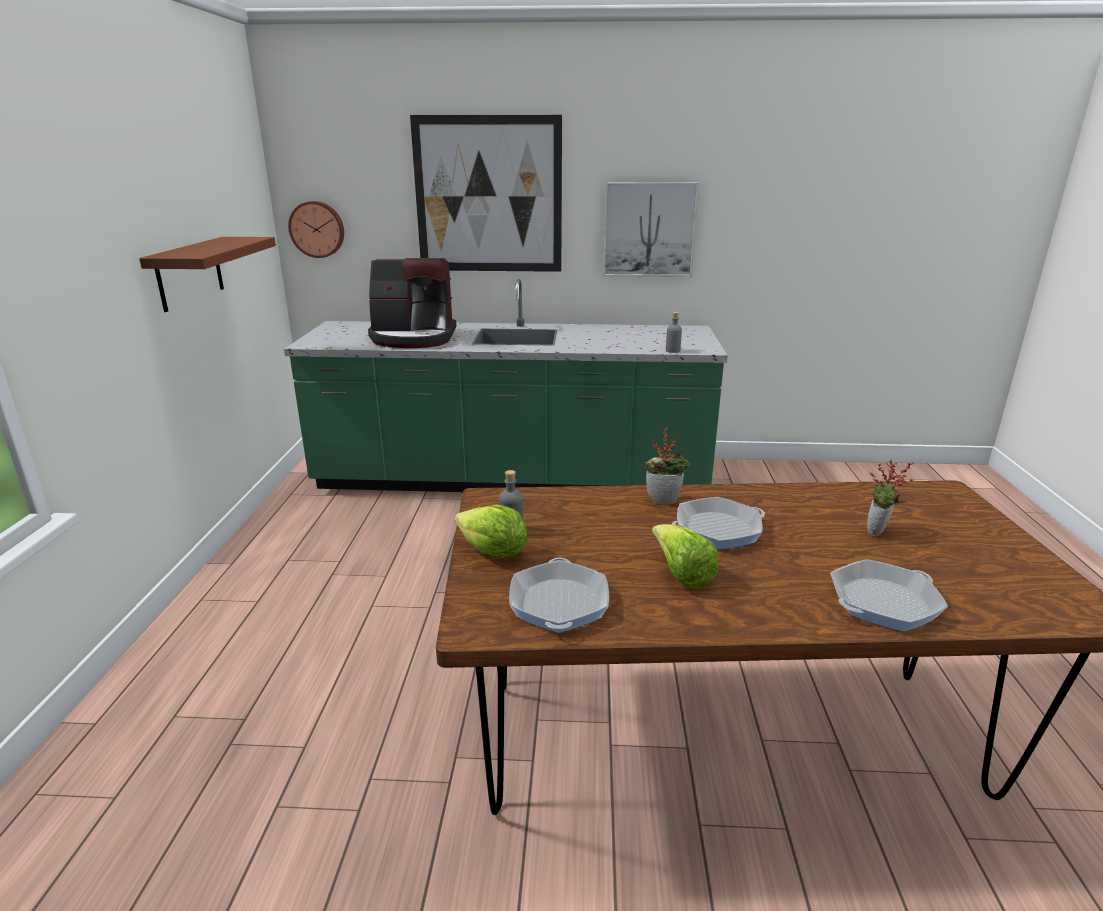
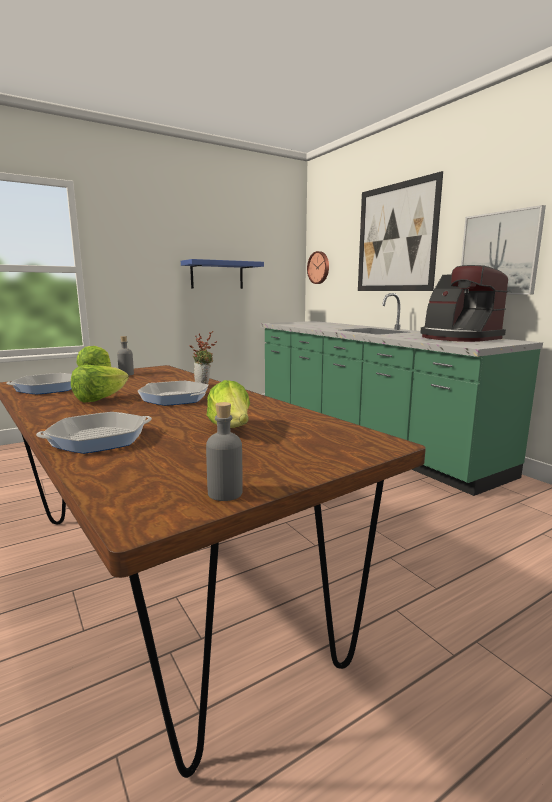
camera: 55 degrees right, 10 degrees down
(190, 273) = (217, 275): brown shelf -> blue shelf
(413, 338) = (321, 326): coffee machine -> coffee machine (458, 338)
(672, 350) = (443, 343): grey bottle -> grey bottle (225, 493)
(879, 532) = (231, 429): potted plant -> lettuce
(883, 602) = (98, 439): frying pan -> frying pan turned 60 degrees counterclockwise

